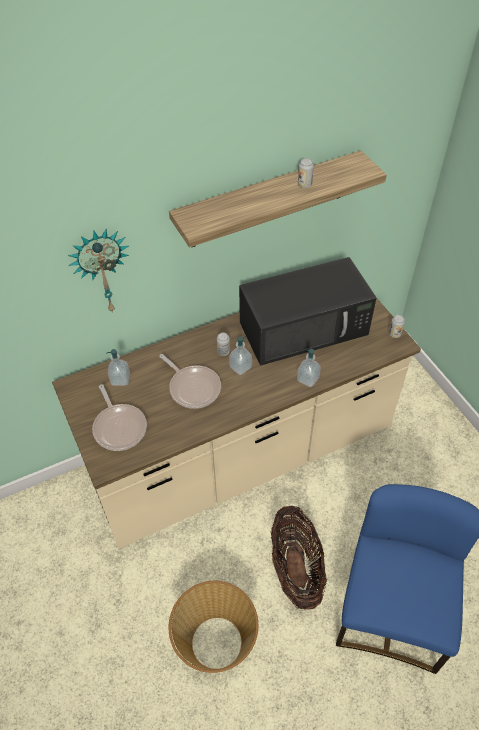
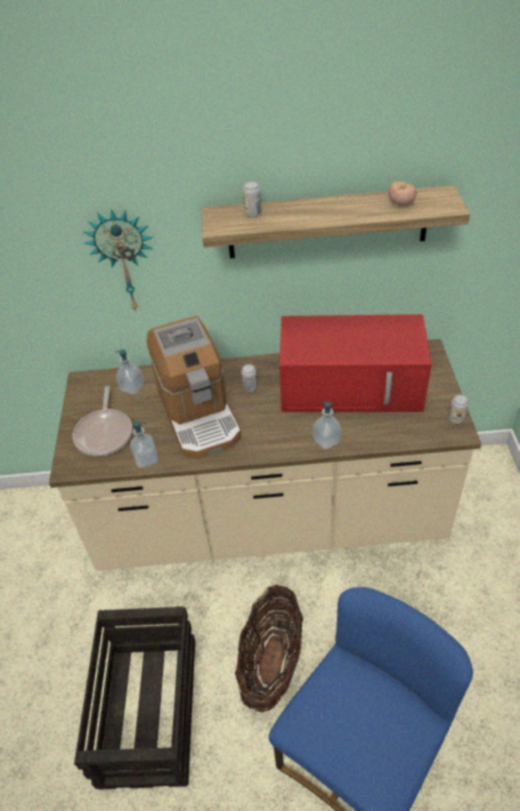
camera: 25 degrees right, 5 degrees down
(193, 387) = (199, 415): frying pan -> coffee machine
(215, 643) = (148, 709): basket -> crate
(240, 367) = (259, 408): soap dispenser -> soap dispenser (146, 459)
(304, 184) = (364, 207): can -> can (253, 214)
(305, 327) = (352, 385): black microwave -> red microwave
(331, 175) = (401, 204): none -> tomato

